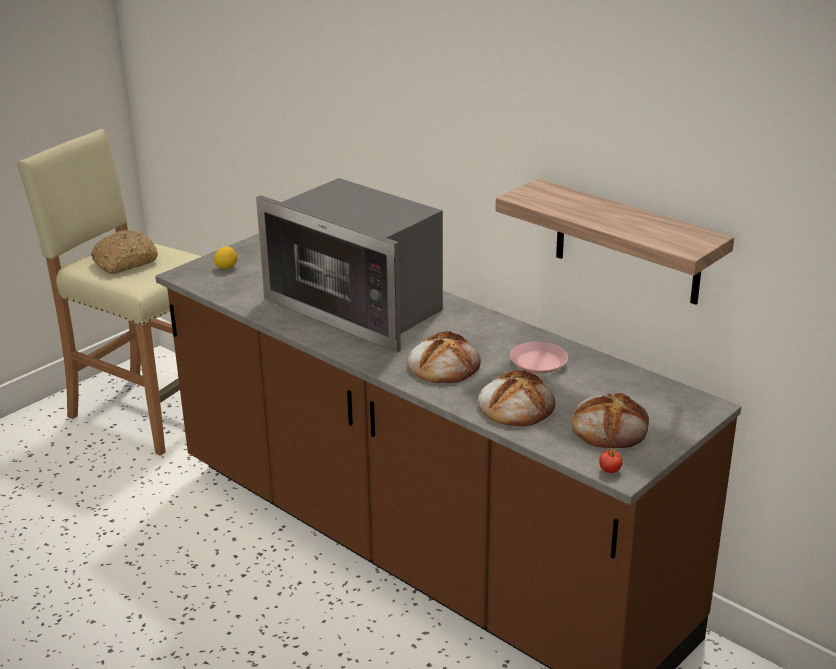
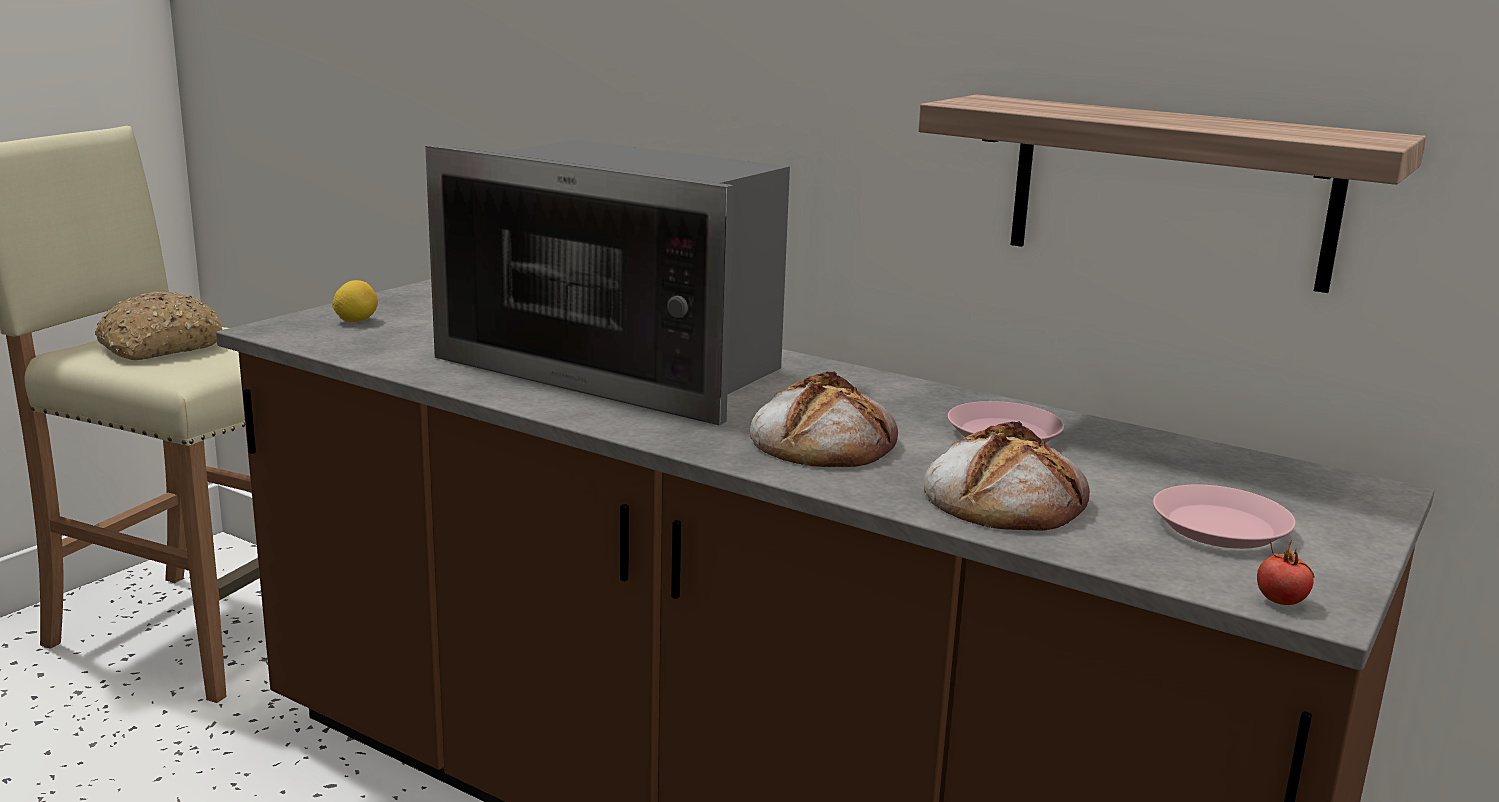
camera: 10 degrees left, 10 degrees down
(610, 427) = (1219, 527): bread -> pink plate

